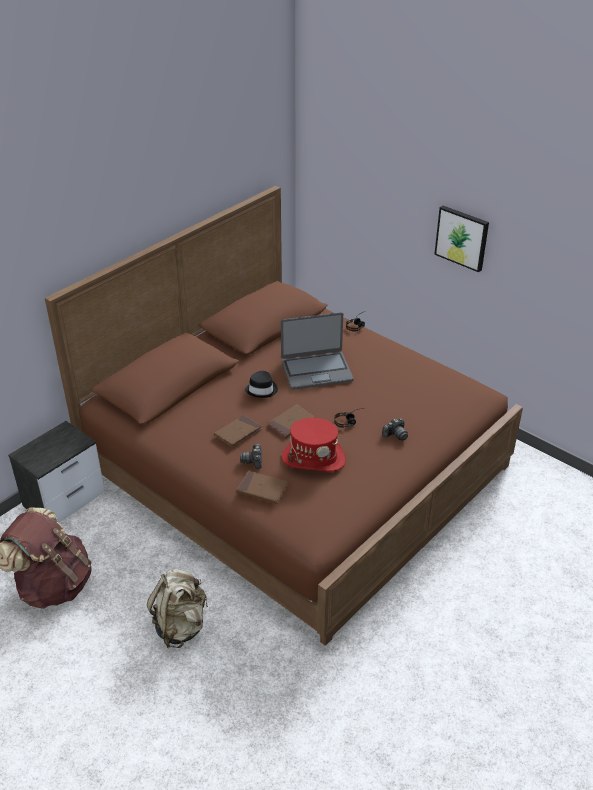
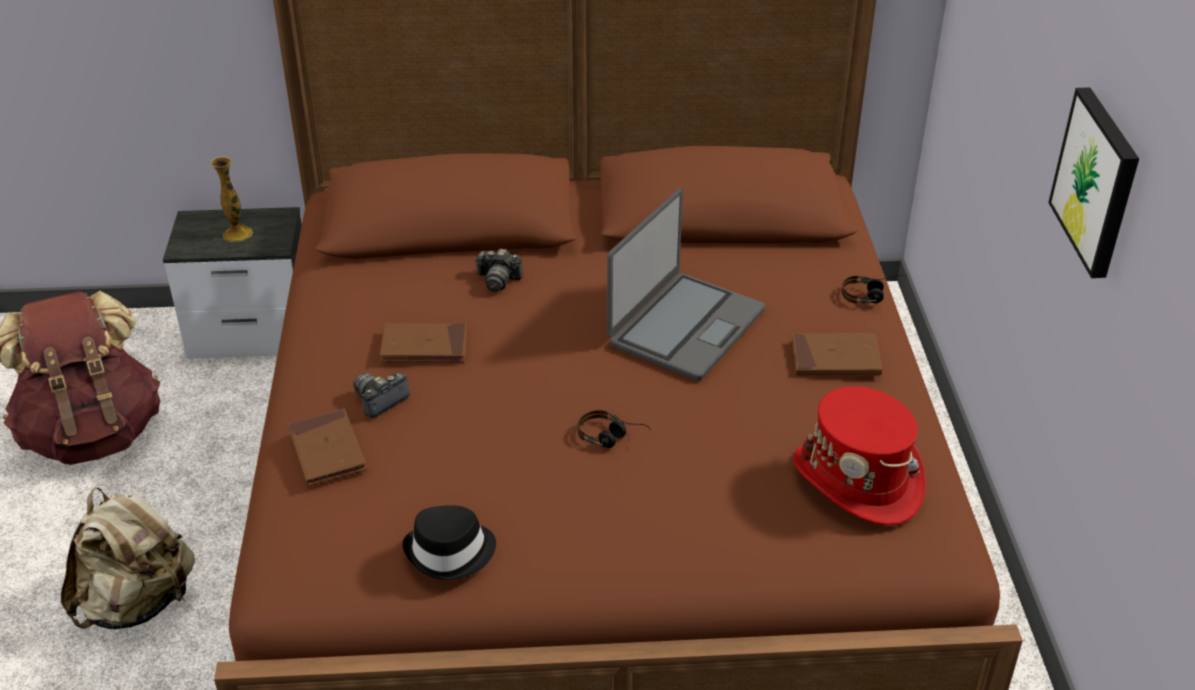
camera: 45 degrees right, 0 degrees up
(56, 447) = (237, 234): none -> vase
(262, 390) = (556, 305): black hat -> black hat (450, 552)
(291, 423) = (519, 382): brown book -> brown book (835, 359)
(313, 458) = (466, 458): red hat -> red hat (858, 480)
(316, 371) = (685, 327): laptop -> laptop turned 90 degrees counterclockwise
(395, 435) = (654, 512): camera -> camera (498, 280)

